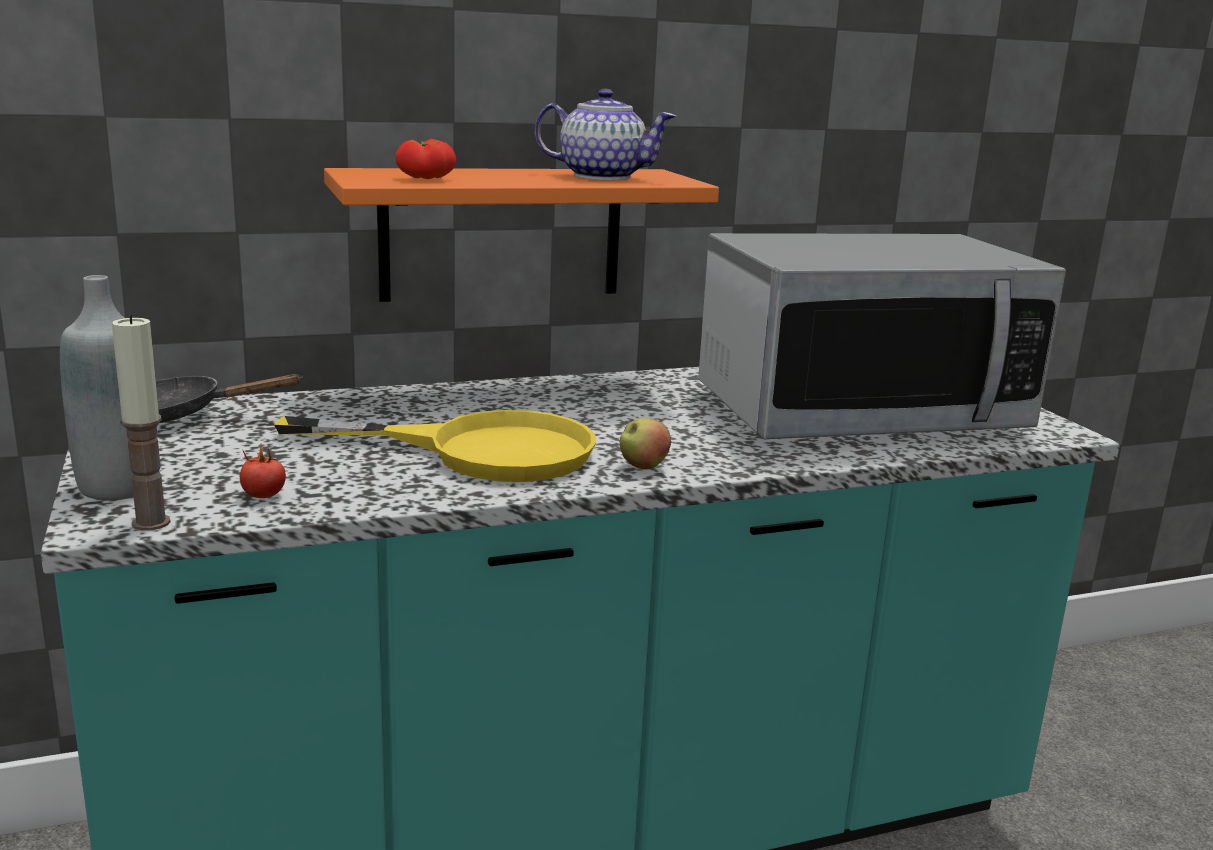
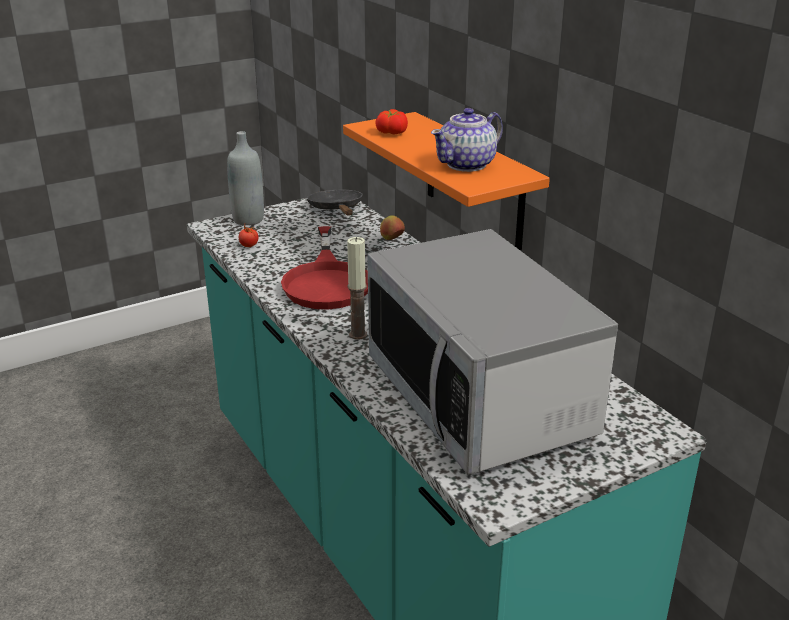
camera: 80 degrees right, 10 degrees up
(151, 523) = (215, 233): candle -> candle (358, 334)
(480, 450) = (327, 280): yellow frying pan -> red frying pan
(601, 176) = (467, 164): teapot -> teapot turned 45 degrees clockwise
(643, 467) = (323, 326): apple -> apple (392, 239)

